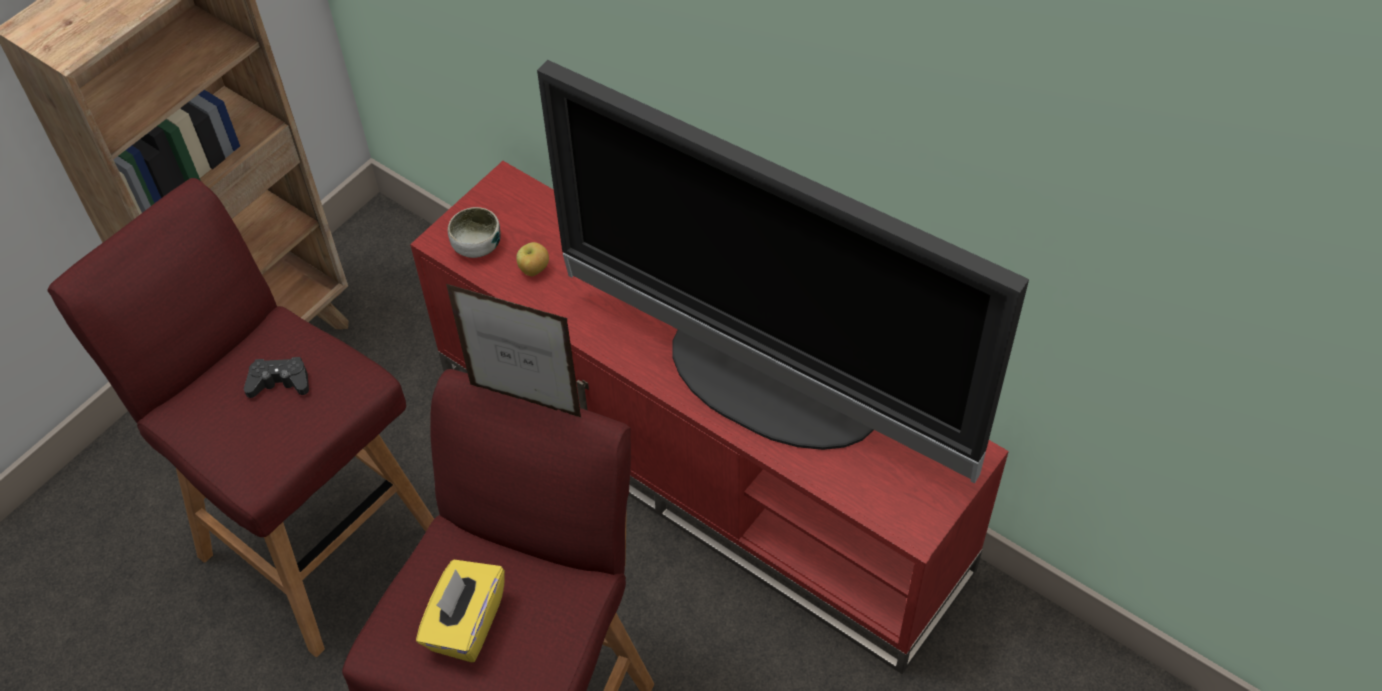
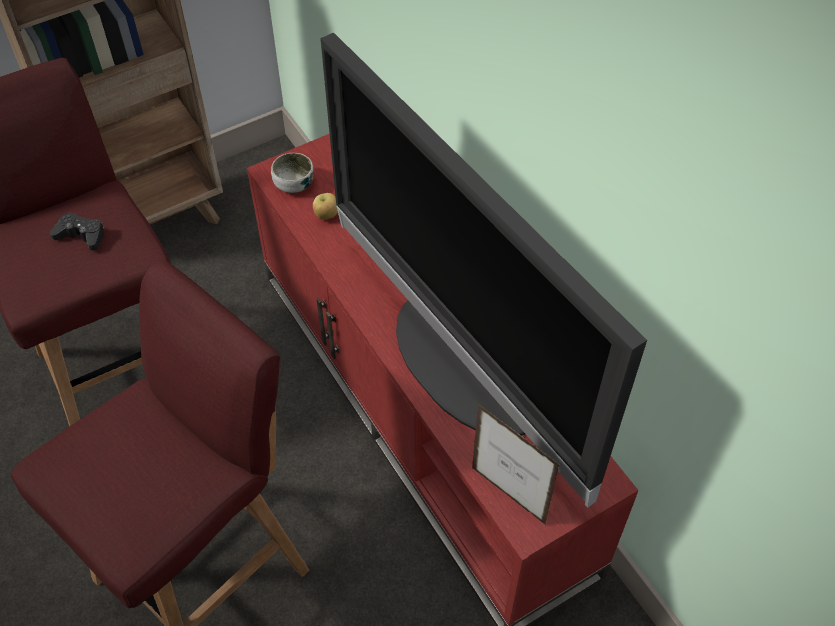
camera: 20 degrees right, 0 degrees up
(466, 624) = (113, 470): yellow tissue box -> none
(525, 401) = (204, 305): picture frame -> picture frame (508, 496)

